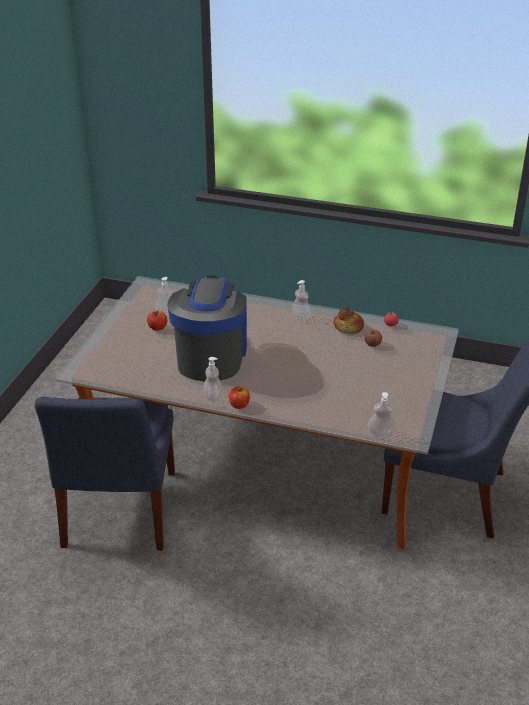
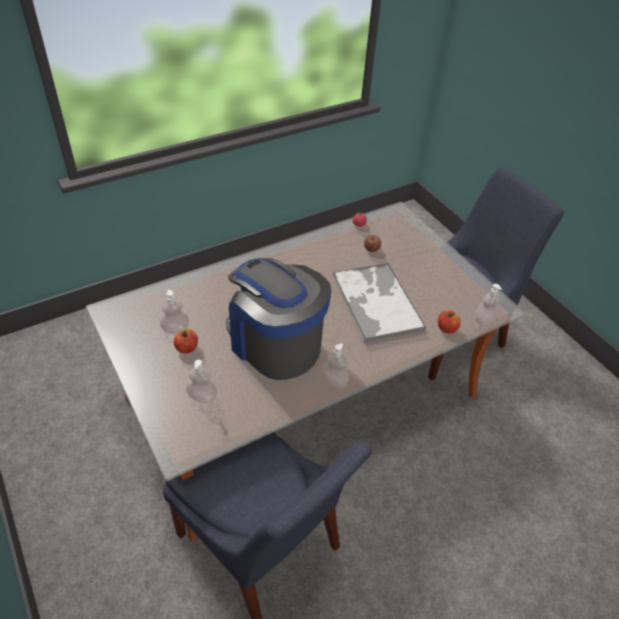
camera: 50 degrees left, 10 degrees up
(239, 405) = (364, 373): apple -> apple (446, 328)
(301, 317) = (290, 258): soap dispenser -> soap dispenser (202, 397)
(318, 374) = (376, 301): none -> tray
(348, 327) = (335, 244): bread -> none

